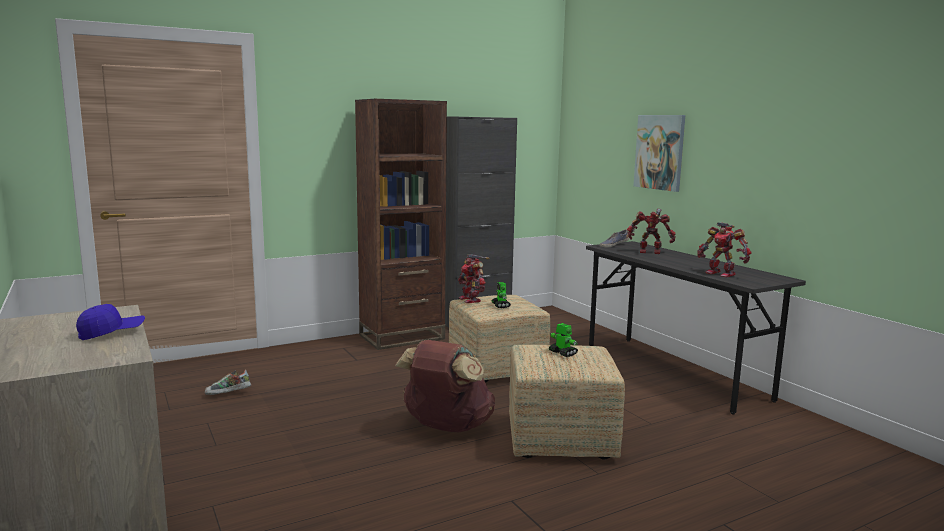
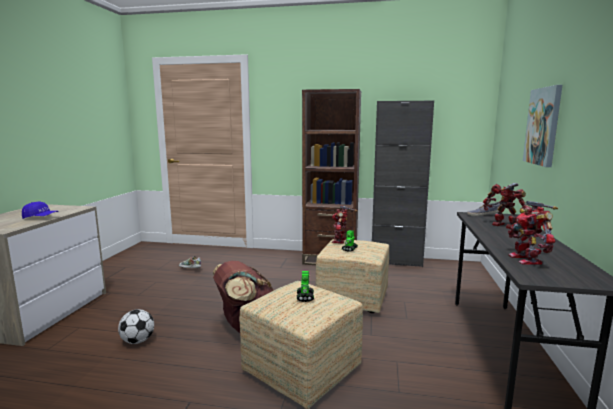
camera: 40 degrees right, 0 degrees up
(339, 484) = (138, 341): none -> football

